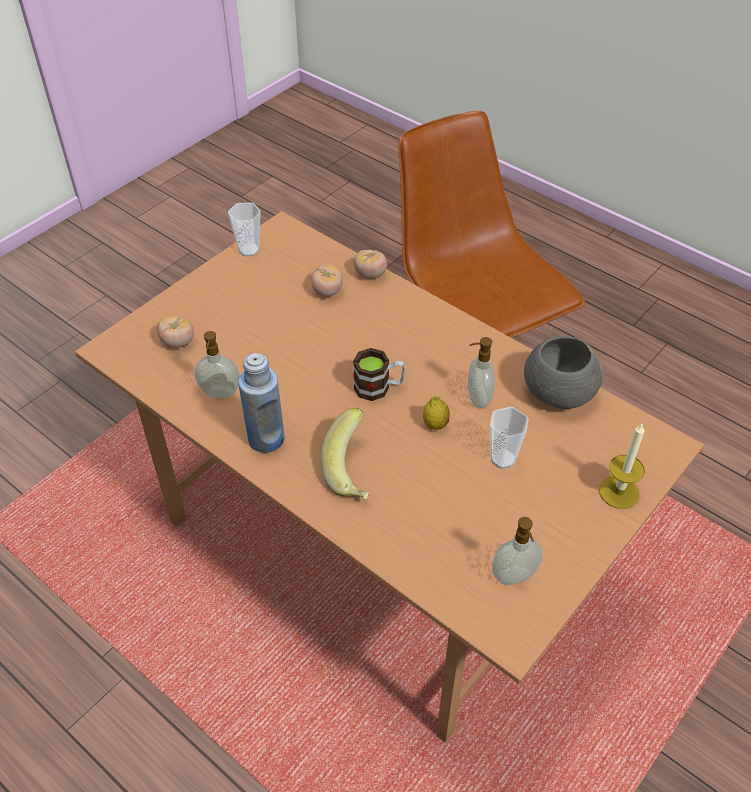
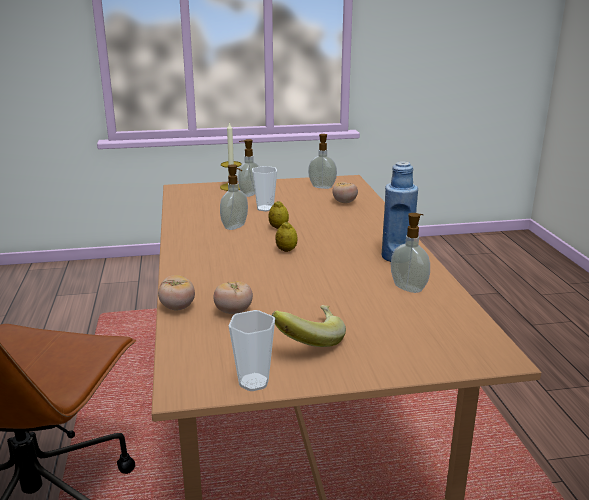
camera: 140 degrees left, 25 degrees down
(178, 342) = (418, 332): tomato -> tomato (344, 202)
(354, 470) = (354, 230): banana -> banana (308, 340)
(379, 387) = (286, 250): mug -> lemon
(557, 392) = (188, 214): grey bowl -> none
(570, 485) = (249, 194): none -> soap dispenser

